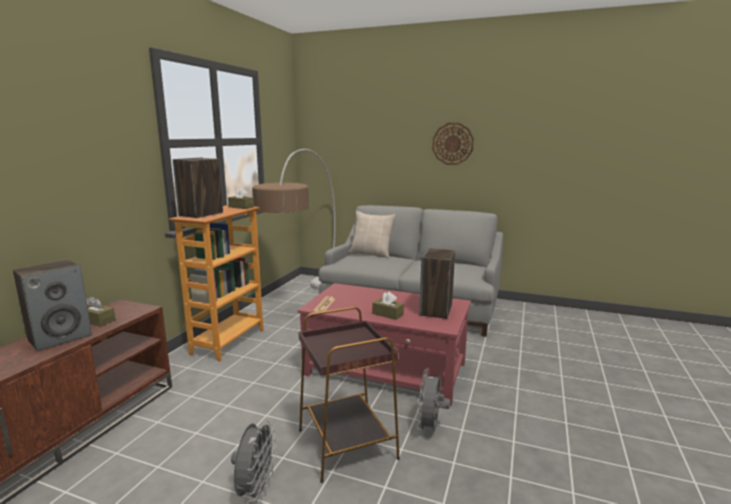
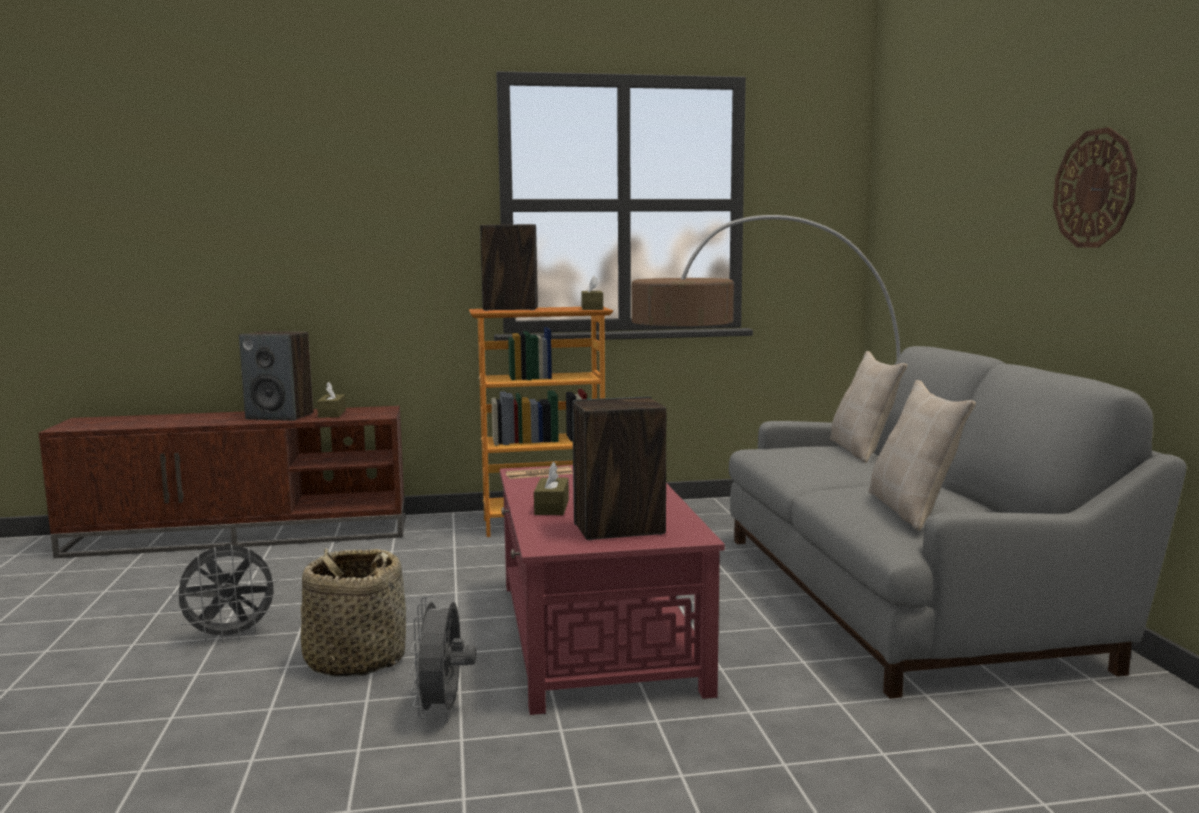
camera: 60 degrees right, 5 degrees down
(347, 443) = (355, 660): brown side table -> basket
(430, 428) = (443, 710): grey fan -> grey fan turned 75 degrees counterclockwise
(456, 269) = (913, 510): none -> beige pillow

